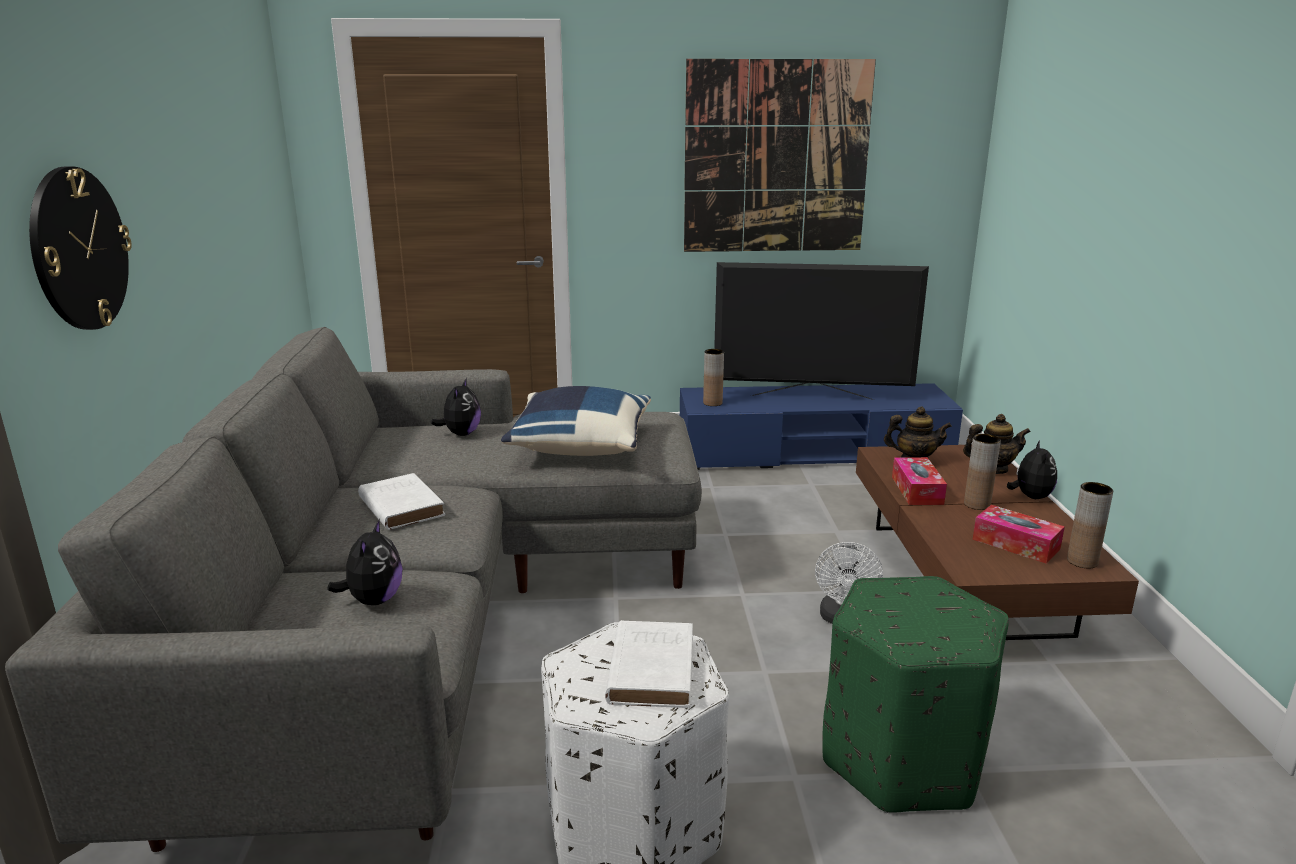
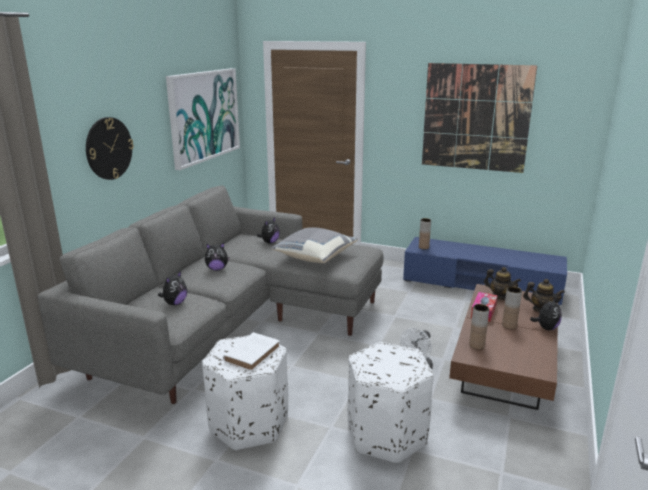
camera: 25 degrees right, 0 degrees up
(238, 179) = (204, 116): none -> picture
(400, 506) = (217, 269): white book -> plush toy
(579, 446) = (314, 257): blue pillow -> grey pillow
(812, 397) = (482, 253): television -> none
(903, 760) = (386, 435): green ottoman -> white ottoman
(1016, 544) = (507, 349): tissue box -> none
(1082, 561) = (535, 366): brown vase -> brown vase (476, 345)

